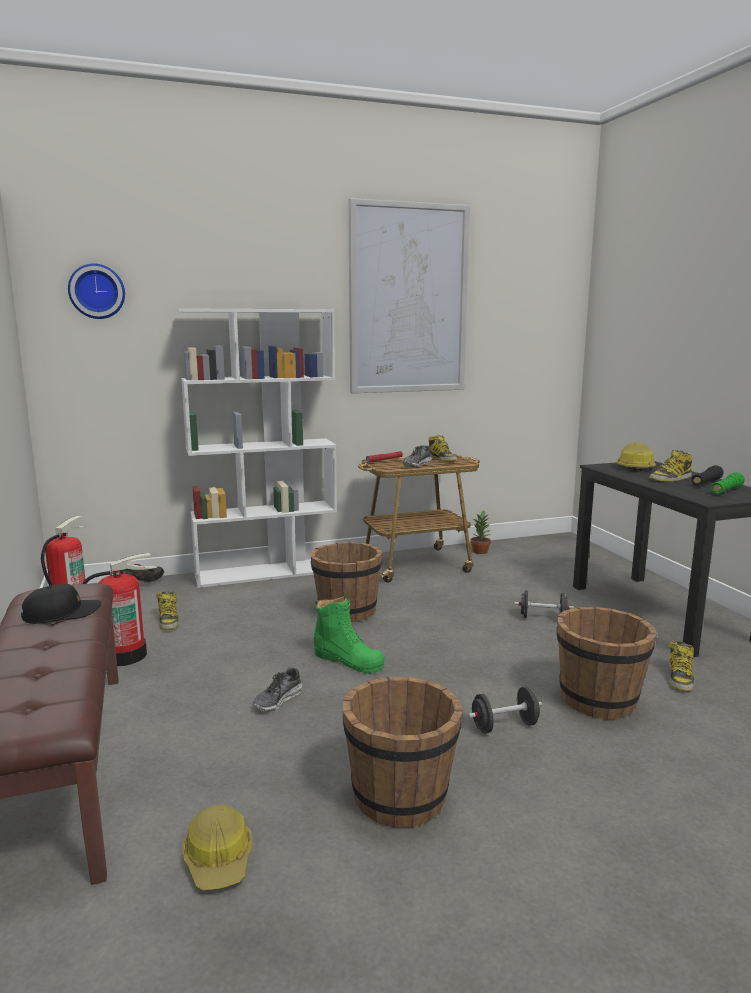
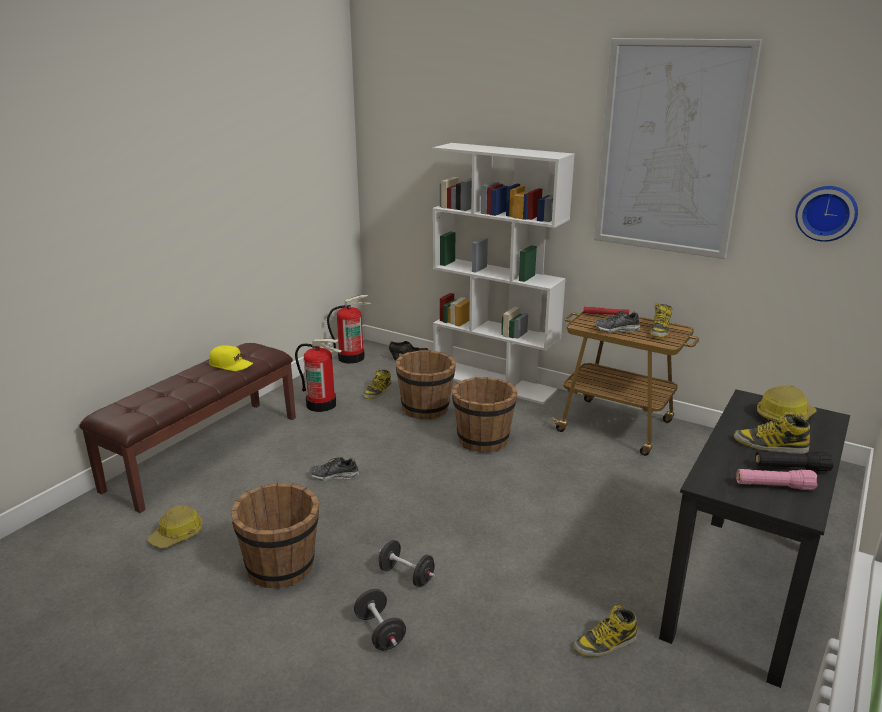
camera: 50 degrees right, 10 degrees up
(62, 614) = (231, 364): black cap -> yellow cap
(97, 291) = (402, 123): wall clock -> wall clock (826, 213)
(348, 660) = (414, 475): green boot -> none
(480, 551) = (704, 442): potted plant -> none
(543, 618) = (613, 527): black dumbbell -> black dumbbell (380, 632)
(599, 700) = (502, 607): brown bucket -> brown bucket (426, 409)
(726, 491) = (774, 486): green flashlight -> pink flashlight

